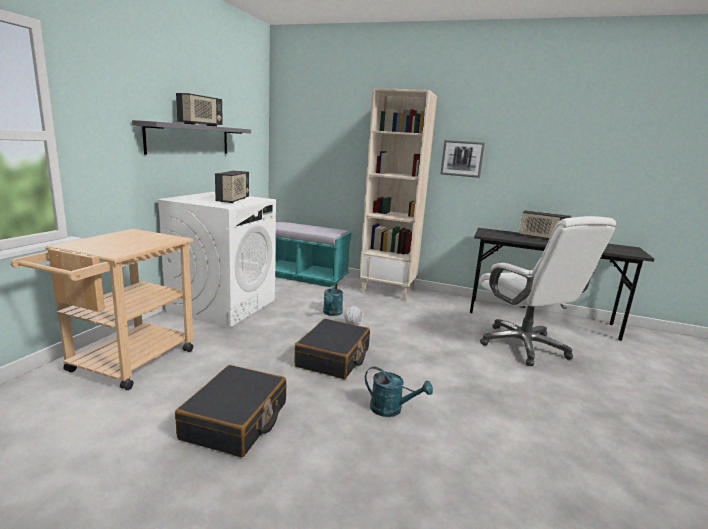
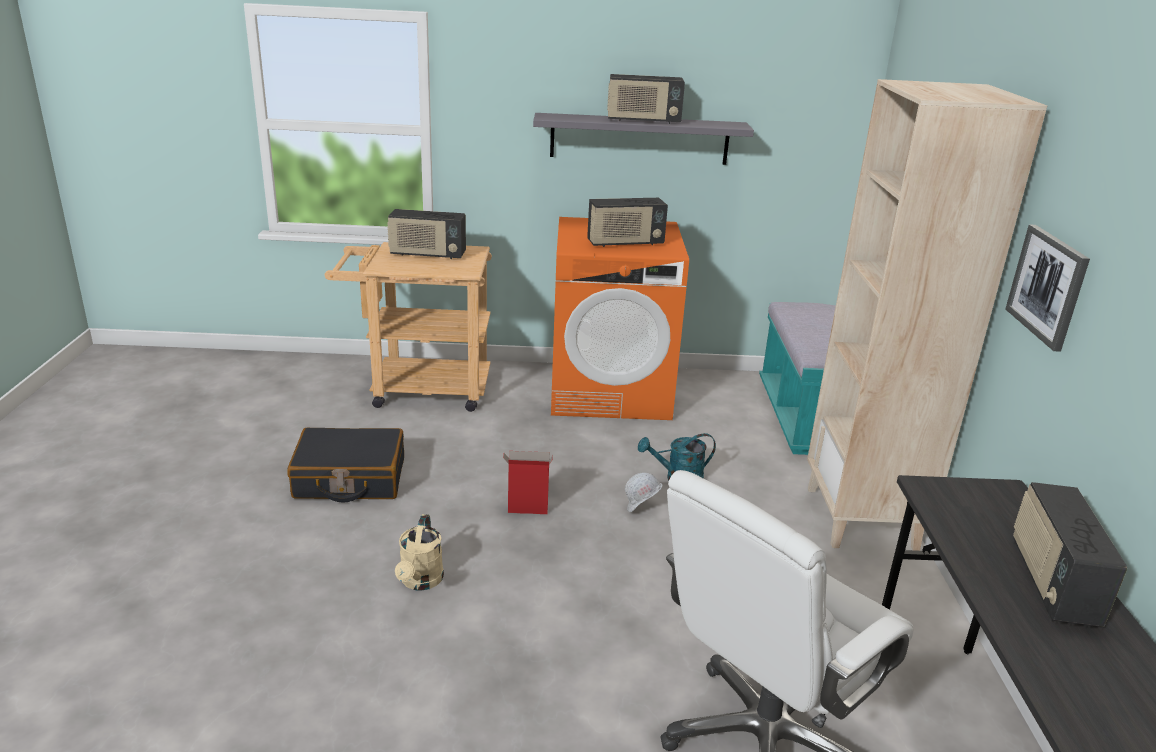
camera: 70 degrees right, 10 degrees up
(115, 240) = (427, 254): none -> radio
(223, 305) = (610, 391): white washing machine -> orange washing machine
(333, 358) = (526, 510): black suitcase -> cardboard box
(391, 409) = (420, 582): turquoise watering can -> beige watering can

